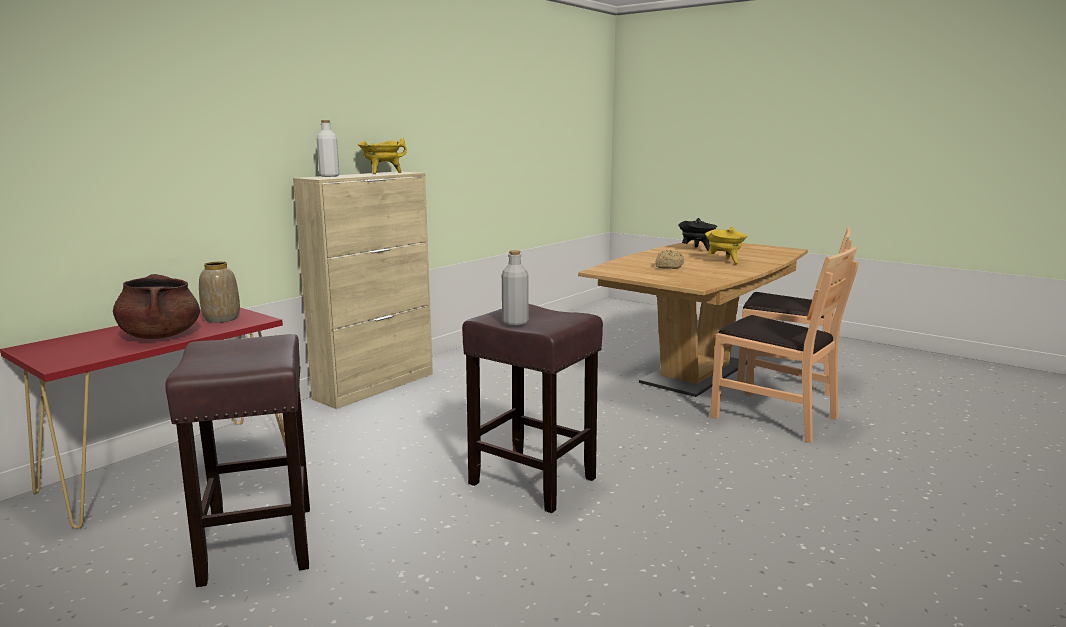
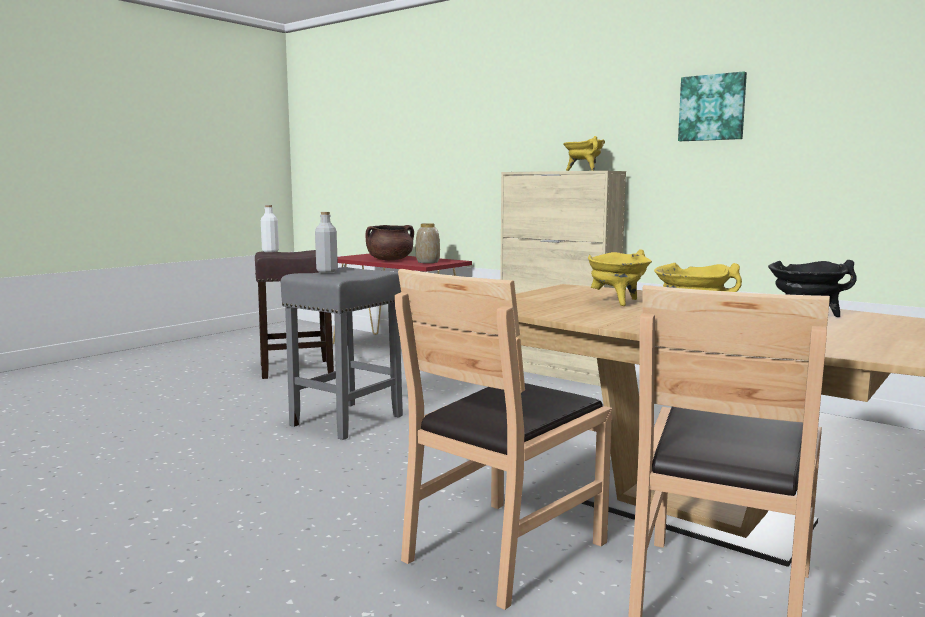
camera: 90 degrees right, 5 degrees down
(329, 176) = (538, 171): white bottle -> white bottle (270, 251)
(448, 115) = (712, 108): none -> picture
(534, 481) = (346, 421): brown stool -> grey stool
(669, 267) = (617, 302): bread -> yellow cooking pot

